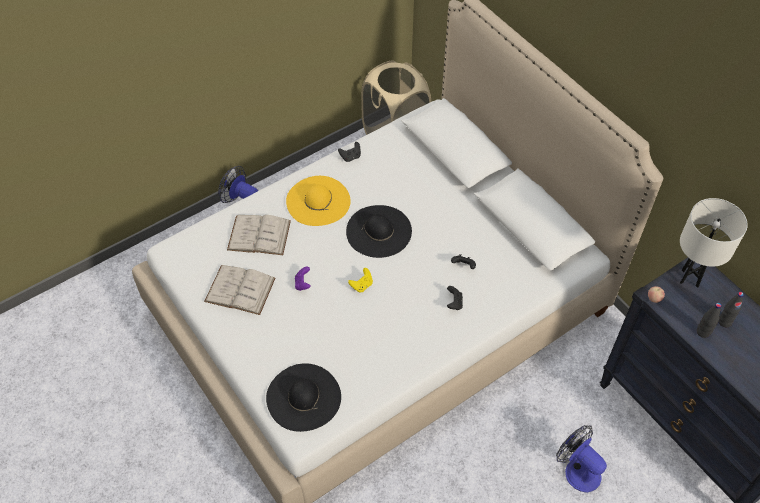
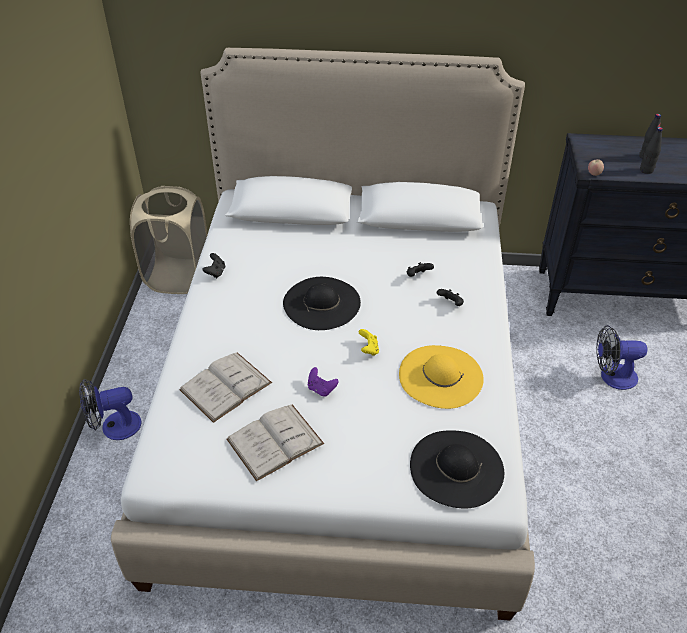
camera: 50 degrees left, 10 degrees down
(318, 201) = (237, 322): yellow hat -> yellow hat (440, 376)
(690, 278) = (591, 149): white table lamp -> none

